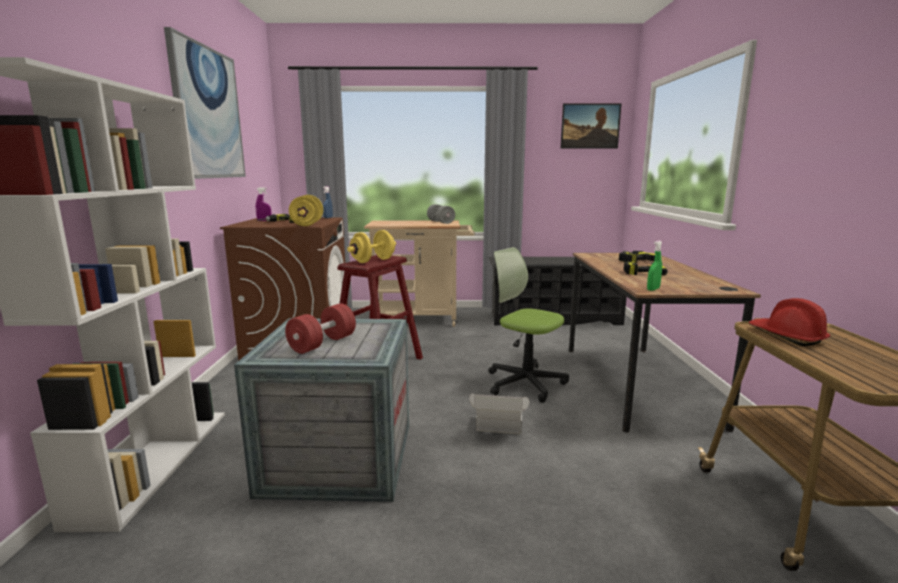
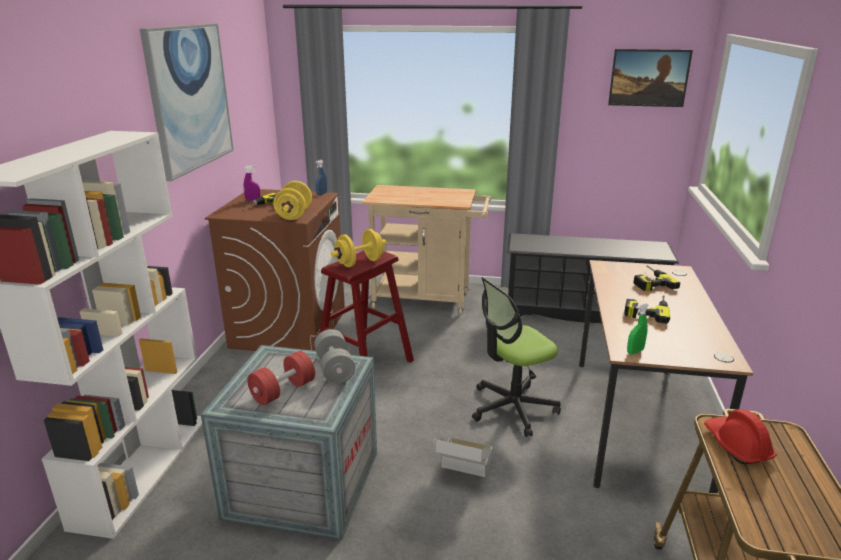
camera: 10 degrees right, 10 degrees up
(440, 222) = (452, 195): grey dumbbell -> grey dumbbell (335, 369)
(525, 383) = (512, 408): office chair -> office chair turned 75 degrees counterclockwise

